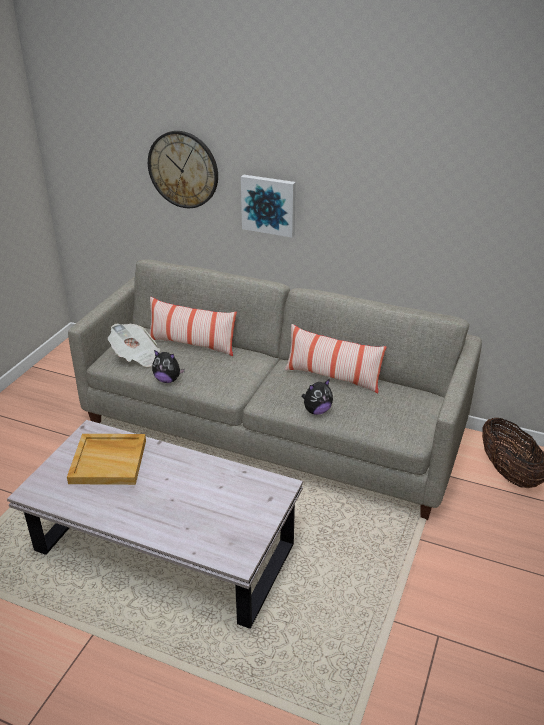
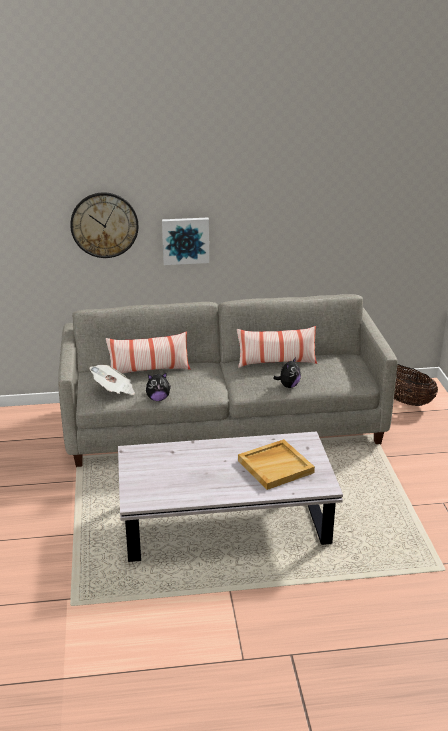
camera: 30 degrees left, 5 degrees down
(109, 461) = (169, 464): beige tray -> beige tray (275, 466)

